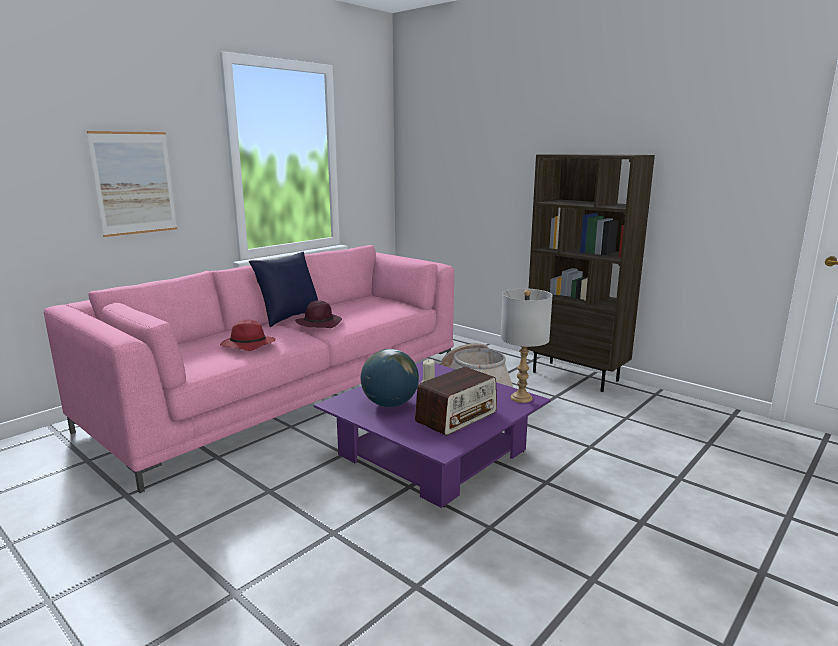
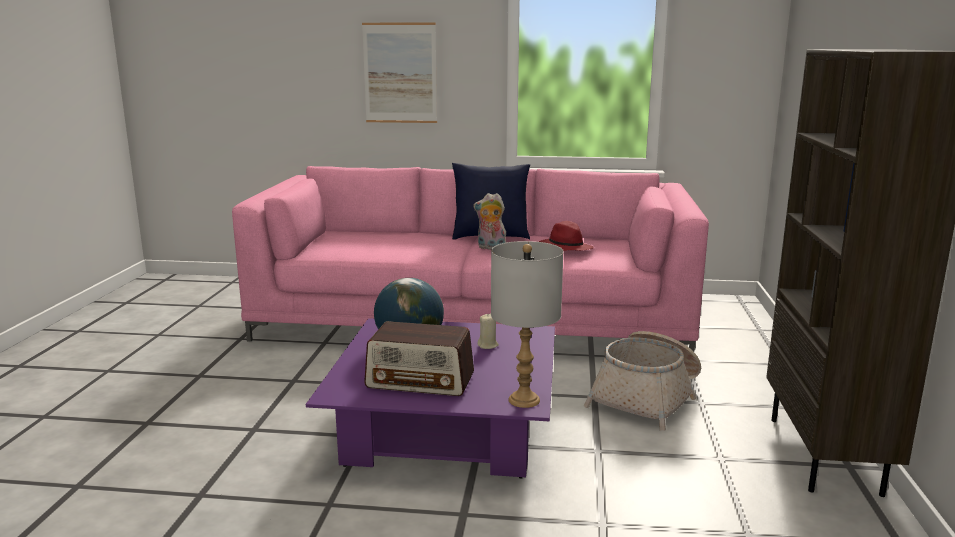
camera: 55 degrees right, 0 degrees up
(247, 345) = (388, 246): red hat -> red hat (565, 249)
(319, 323) = (490, 248): purple hat -> plush toy

